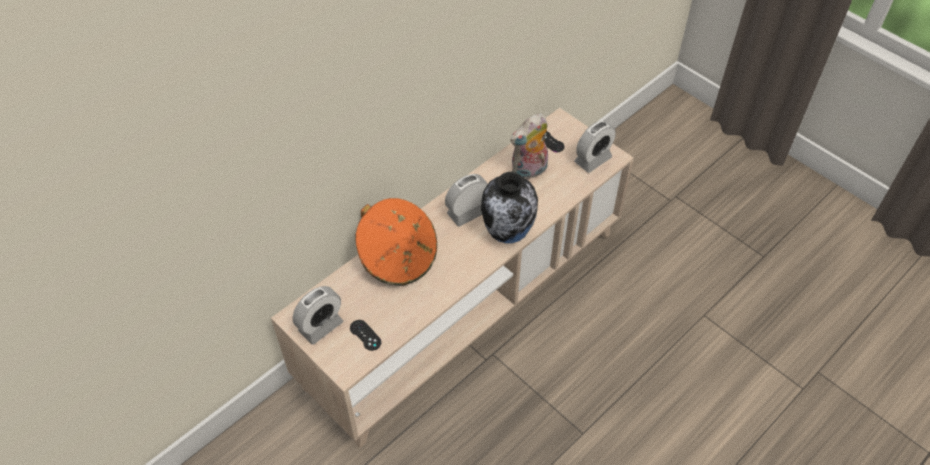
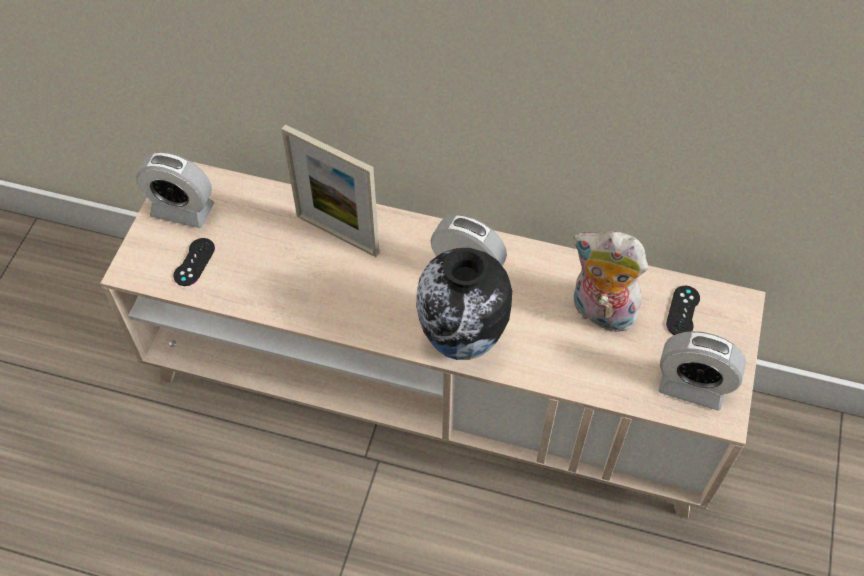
camera: 60 degrees right, 5 degrees up
(398, 257) = (337, 234): orange hat -> picture frame

